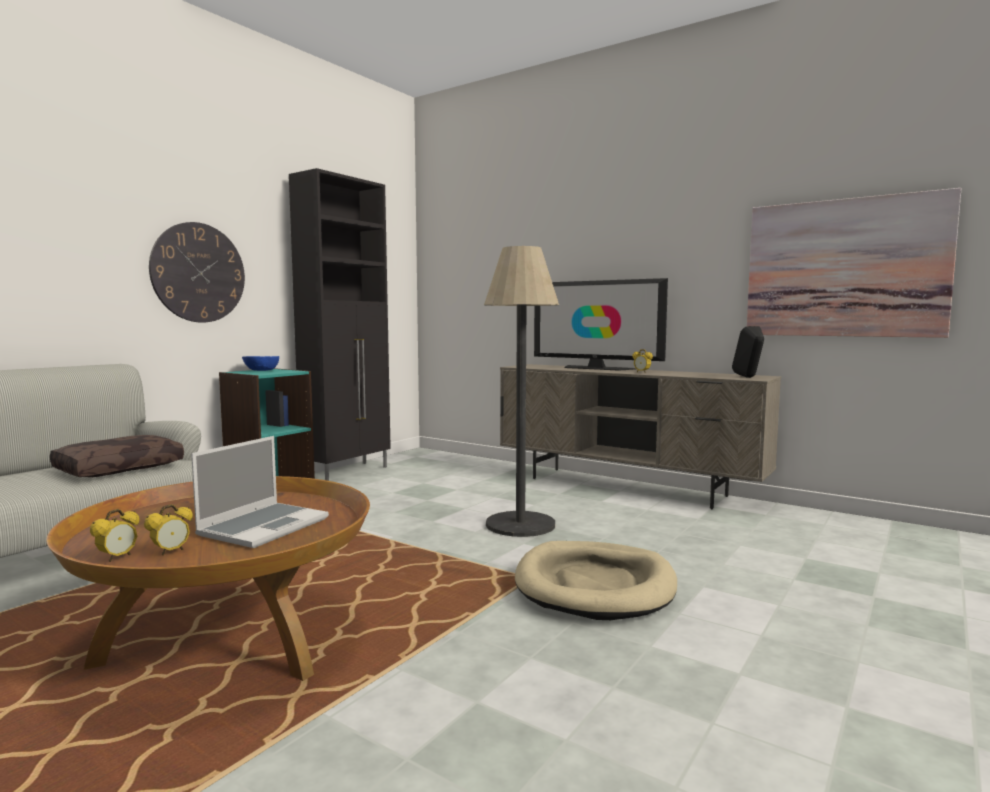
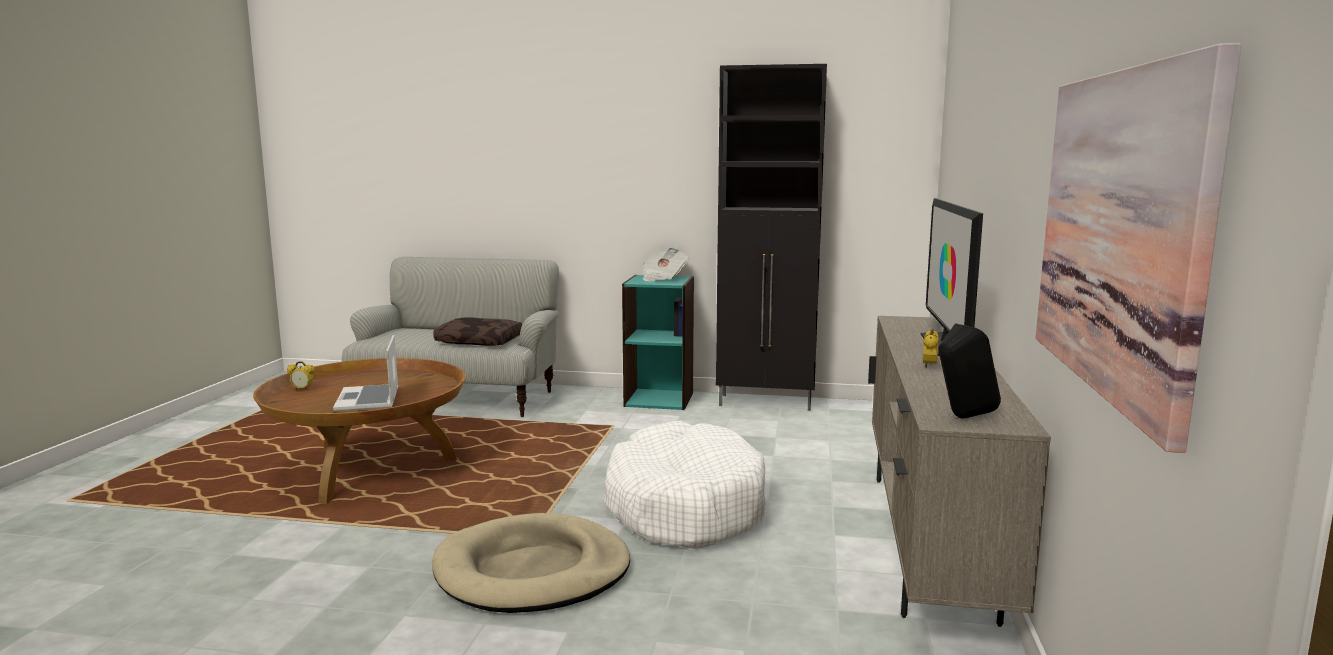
camera: 65 degrees right, 5 degrees up
(171, 551) = (314, 395): alarm clock -> none
(198, 273) = (625, 182): wall clock -> none
(261, 370) = (663, 278): blue bowl -> newspaper
(264, 526) = (369, 400): laptop -> laptop turned 75 degrees clockwise
(520, 524) = (684, 507): floor lamp -> white dog bed

